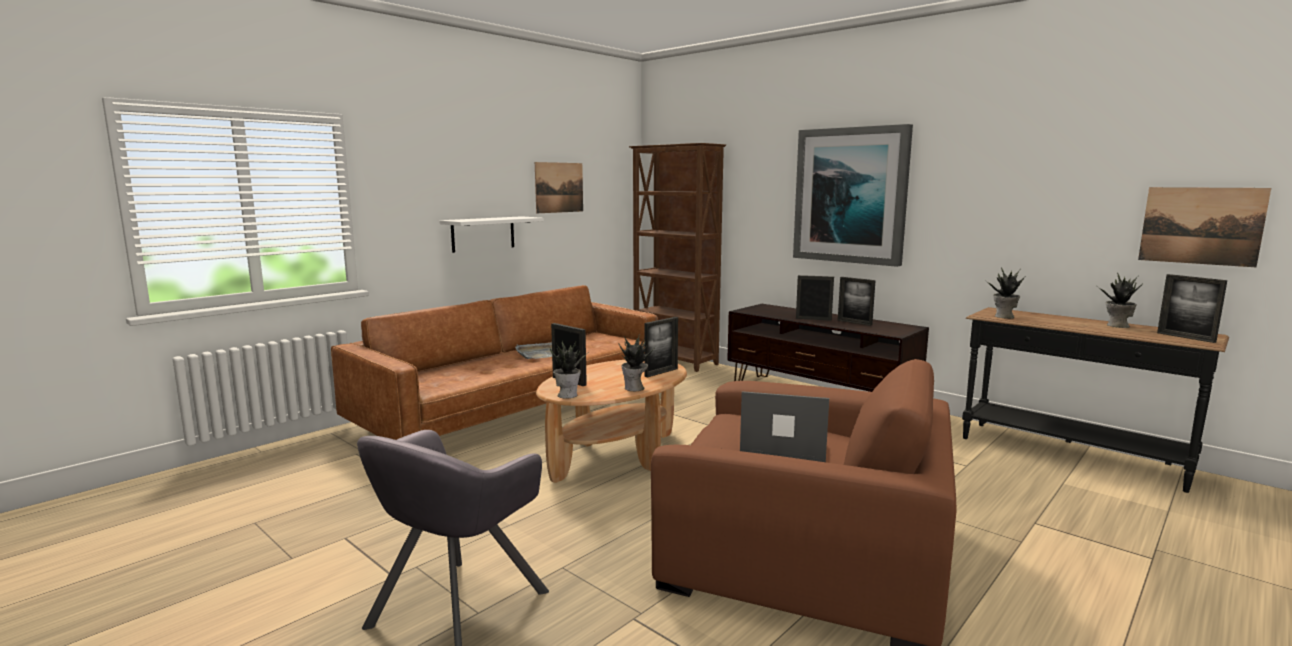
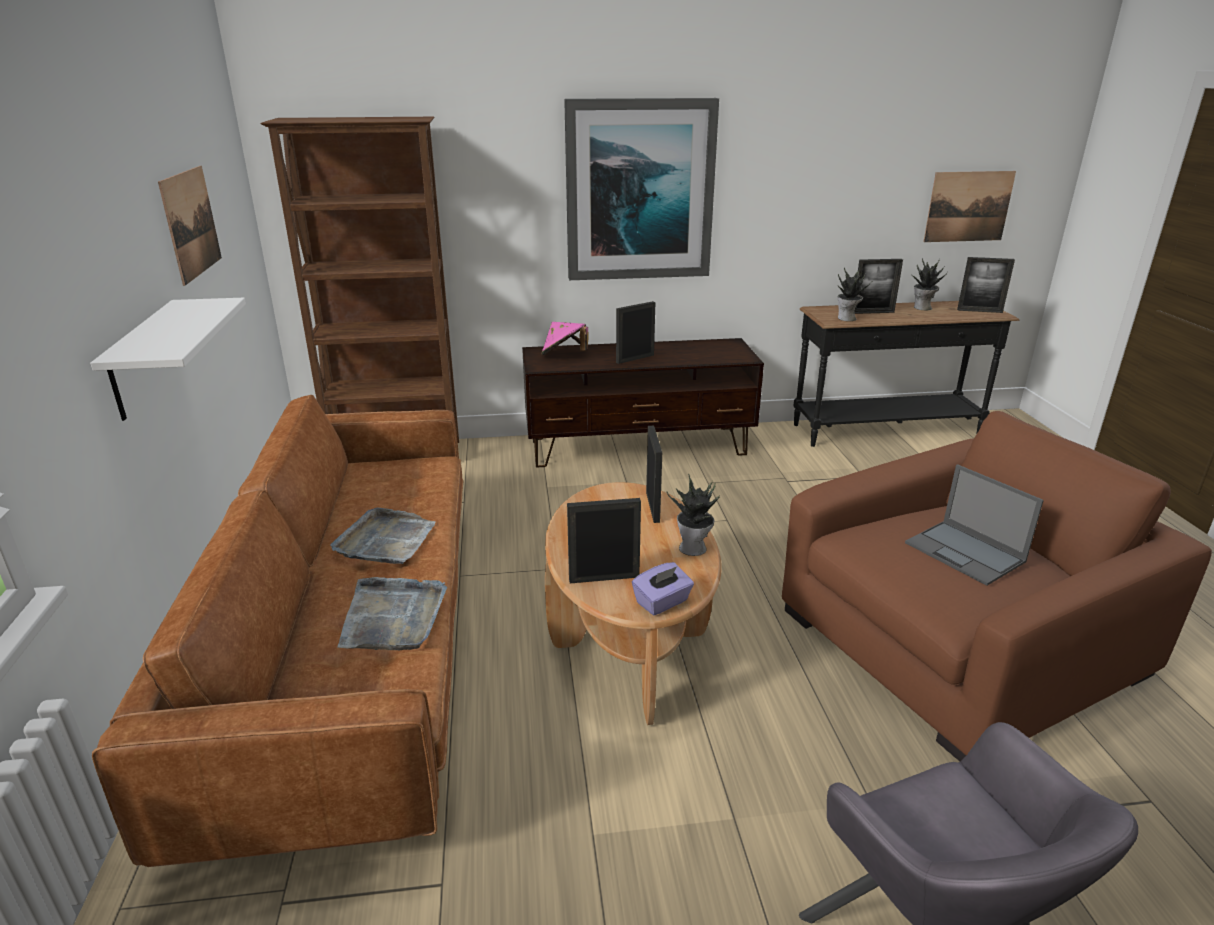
camera: 50 degrees left, 15 degrees up
(488, 371) = (393, 617): none -> grey tray
(567, 395) = (662, 602): potted plant -> purple tissue box
(774, 310) = (564, 355): none -> pink hat
(782, 446) = (966, 553): laptop -> laptop turned 90 degrees counterclockwise
(854, 322) = (679, 352): picture frame -> picture frame (873, 312)

